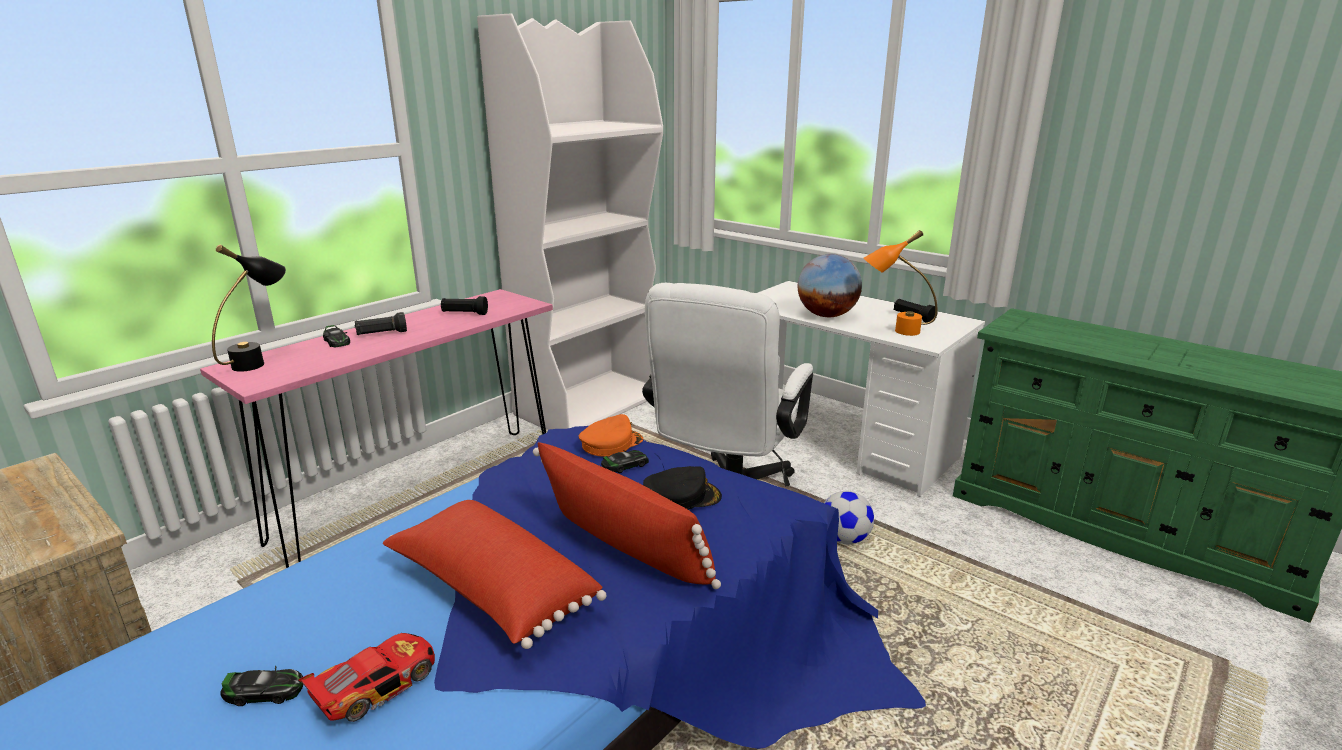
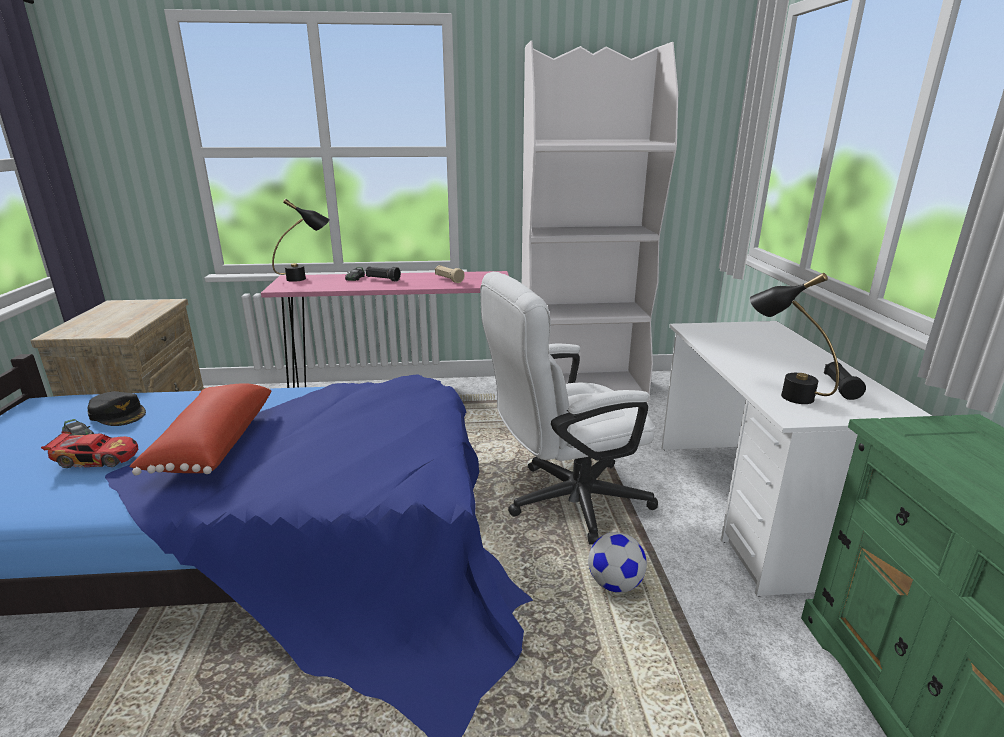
camera: 45 degrees right, 0 degrees up
(464, 314) = (449, 280): black flashlight -> beige flashlight
(611, 443) = (426, 396): orange cap -> none
(625, 465) = (403, 413): toy car -> none
(627, 548) = (299, 460): red pillow -> none
(682, 496) = (389, 447): black cap -> black cap (118, 414)
(826, 315) = (739, 358): globe -> none
(895, 331) = (782, 393): orange table lamp -> black table lamp

